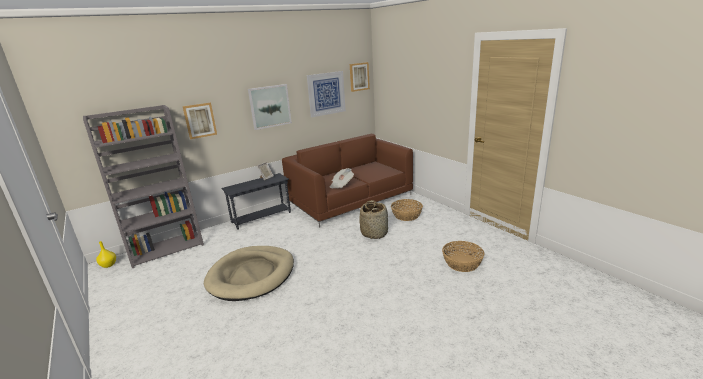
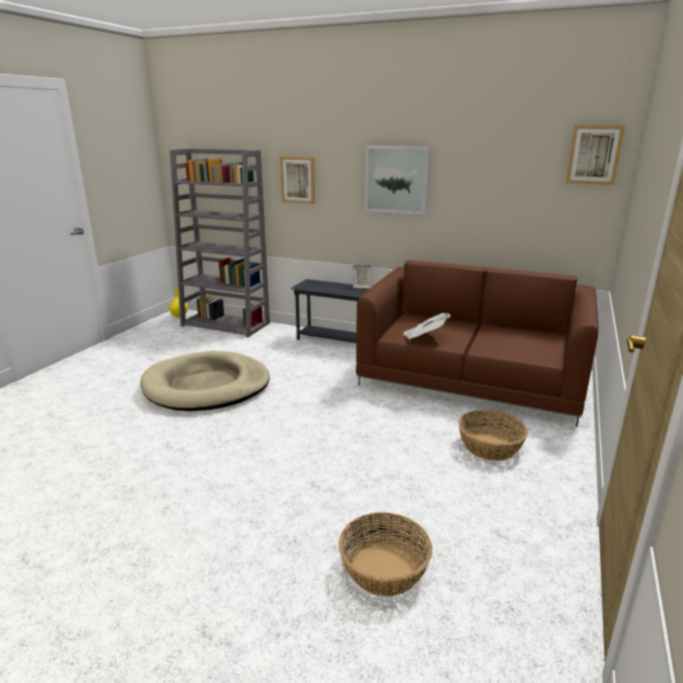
camera: 55 degrees right, 0 degrees up
(326, 93) = (506, 177): picture -> none
(374, 233) = (392, 434): basket -> none

